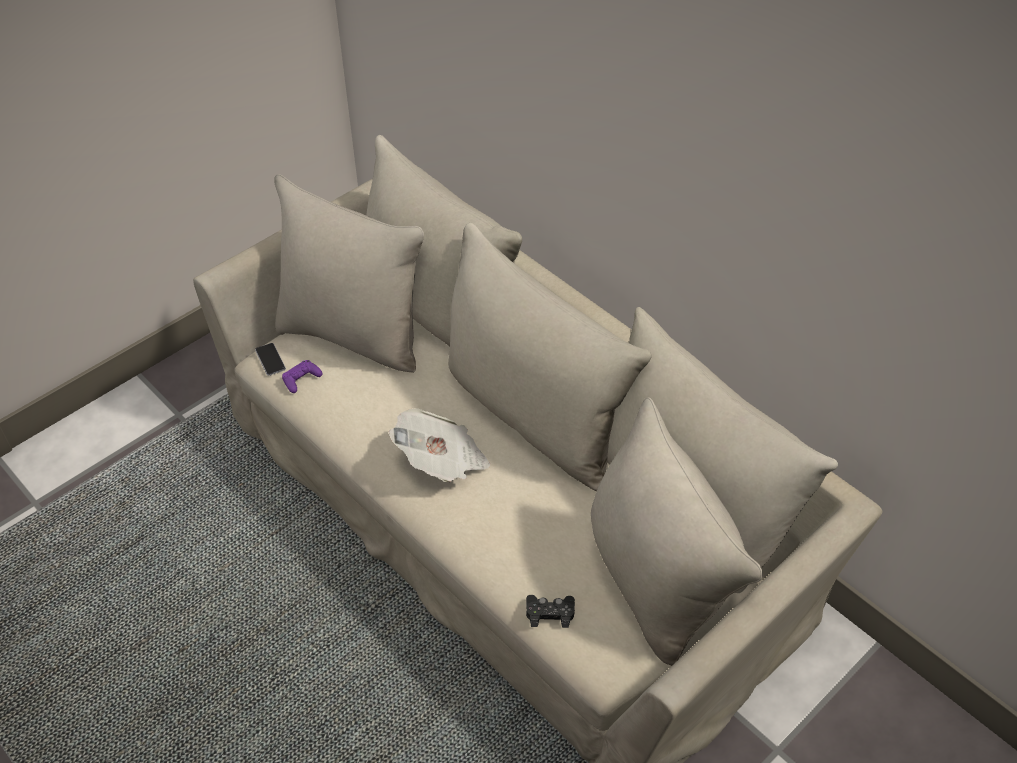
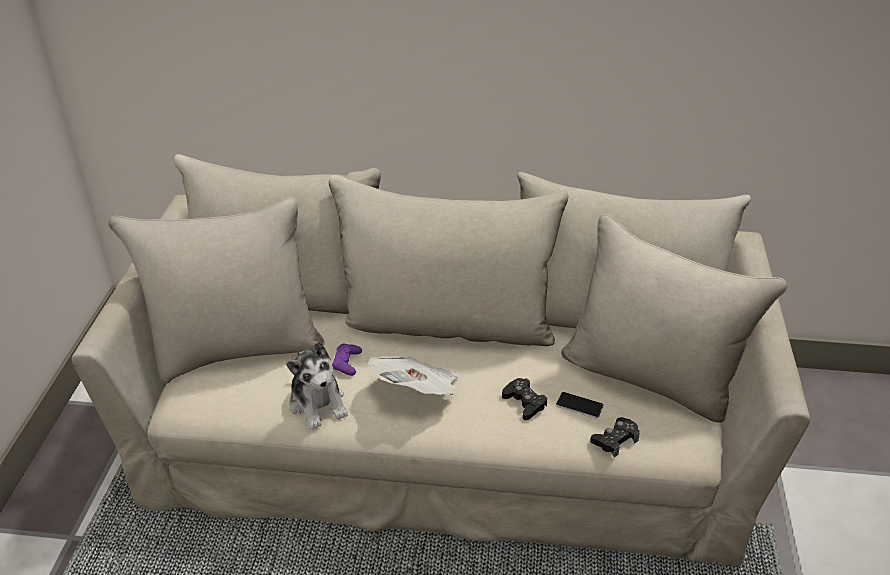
camera: 40 degrees left, 10 degrees down
(270, 360) = (183, 404): phone -> phone (579, 406)
(301, 379) = (230, 402): purple game controller -> purple game controller (347, 363)
(359, 421) = (318, 403): none -> plush toy
(514, 528) = (524, 402): none -> black game controller

